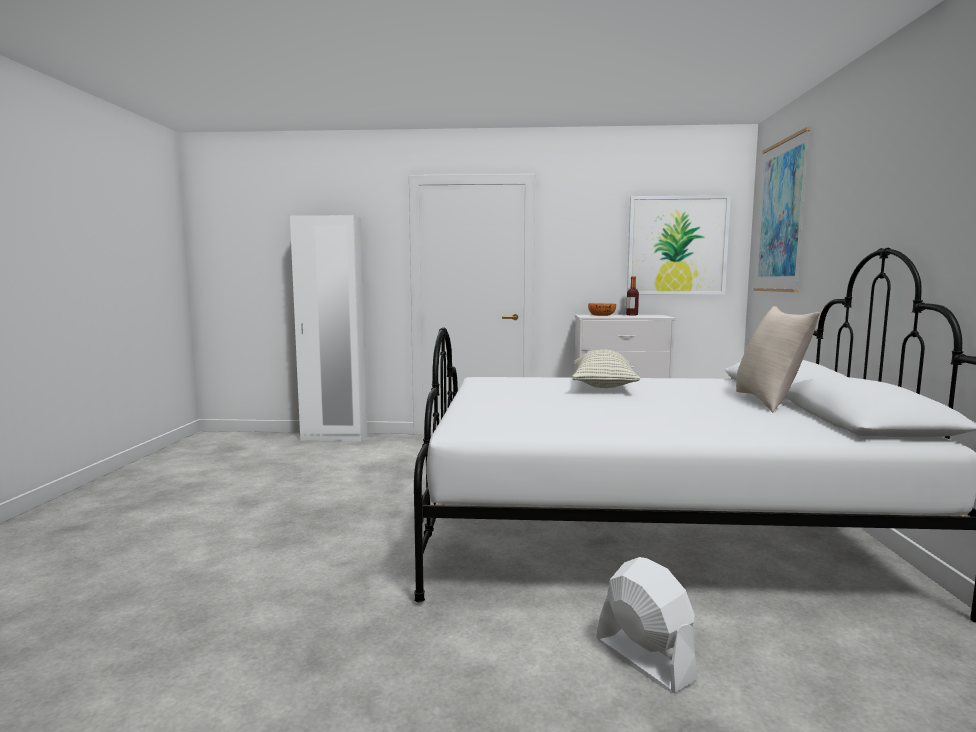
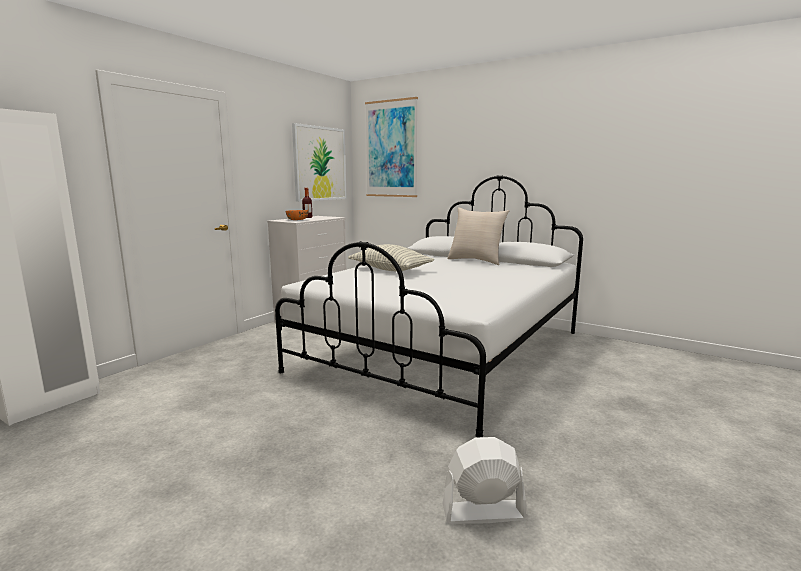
camera: 60 degrees left, 5 degrees up
(644, 659) = (571, 395): white fan -> white fan (483, 512)

